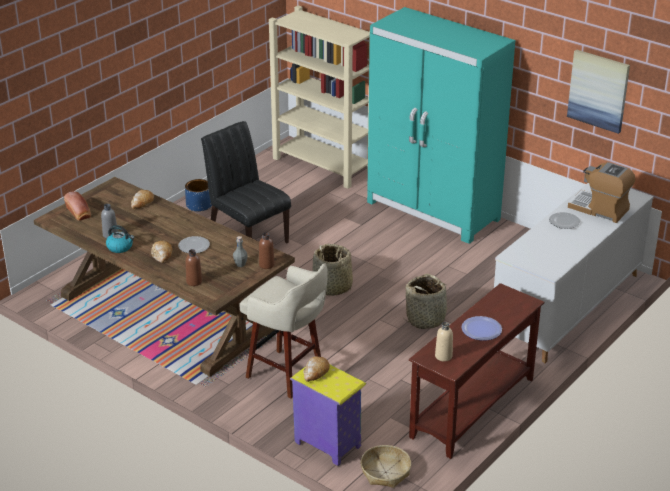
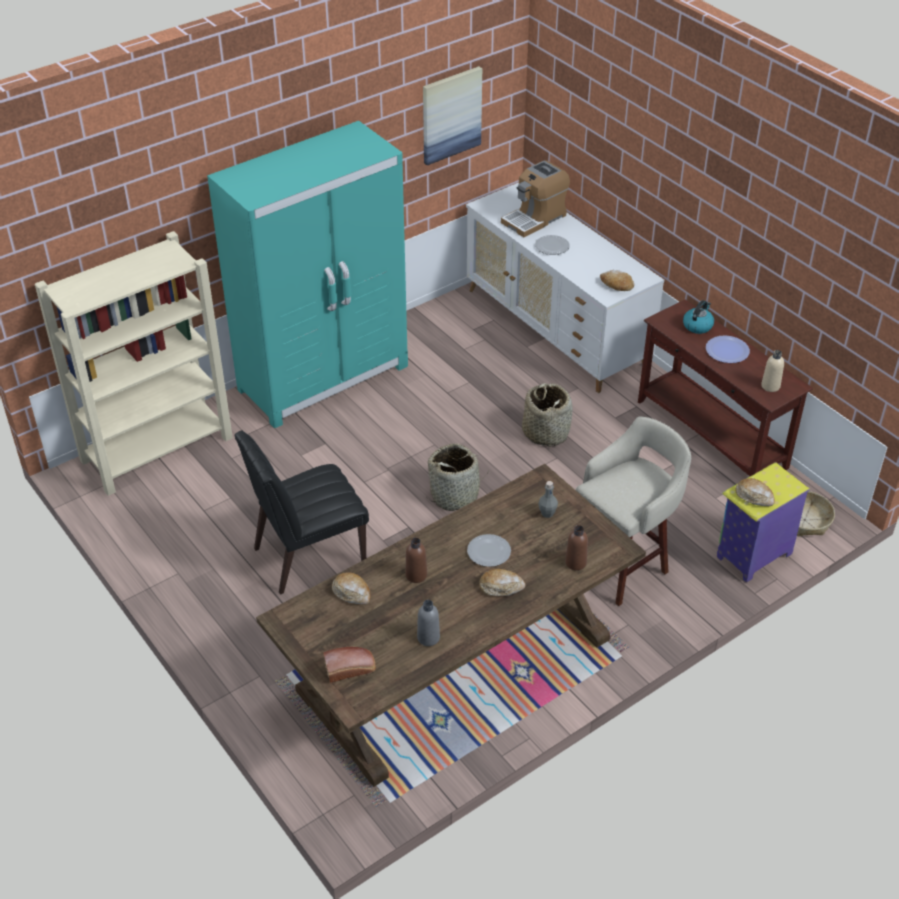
camera: 75 degrees left, 10 degrees up
(120, 247) = (465, 629): kettle -> kettle (697, 325)
(199, 205) = (194, 594): blue planter -> none
(266, 265) = (555, 490): brown bottle -> brown bottle (416, 575)
(530, 258) = (616, 285): none -> bread

